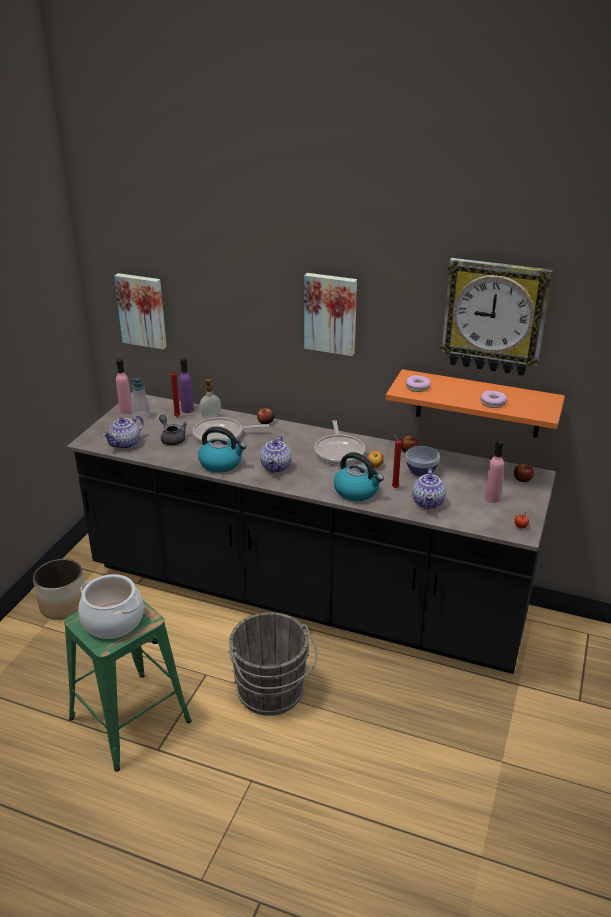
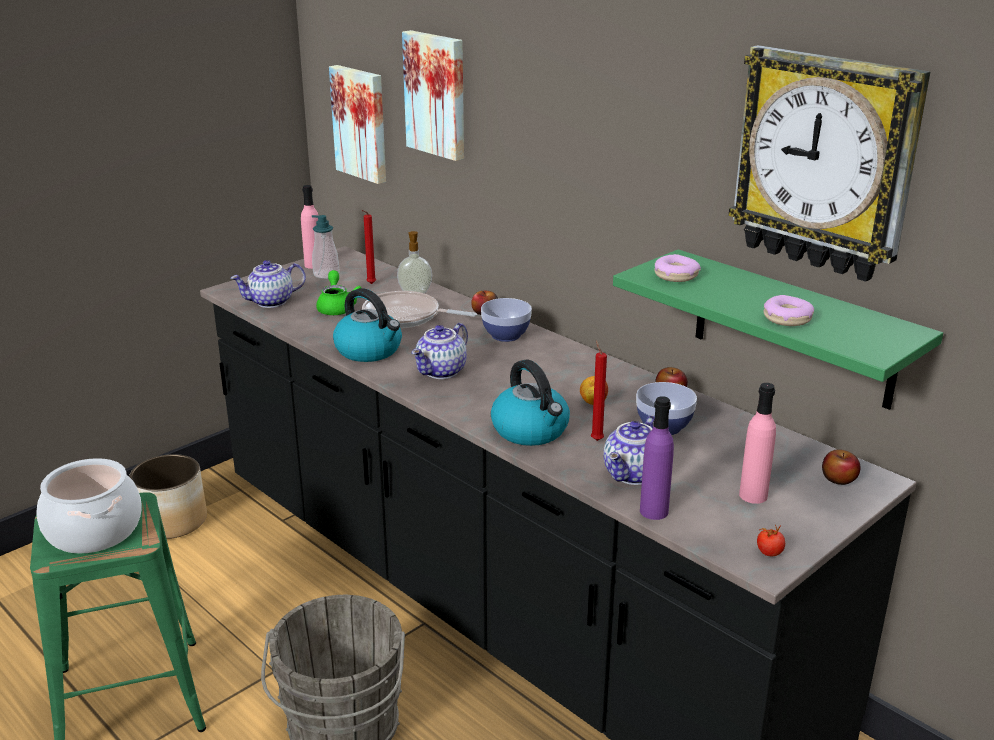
camera: 25 degrees right, 5 degrees down
(172, 438) = (336, 307): grey teapot -> green teapot
(187, 410) = (393, 278): purple bottle -> purple bottle (654, 511)
(291, 434) = (506, 335): none -> bowl
(331, 313) = (582, 141): picture -> picture (437, 94)
(339, 451) = (556, 372): frying pan -> none
(478, 404) = (793, 329): orange shelf -> green shelf

